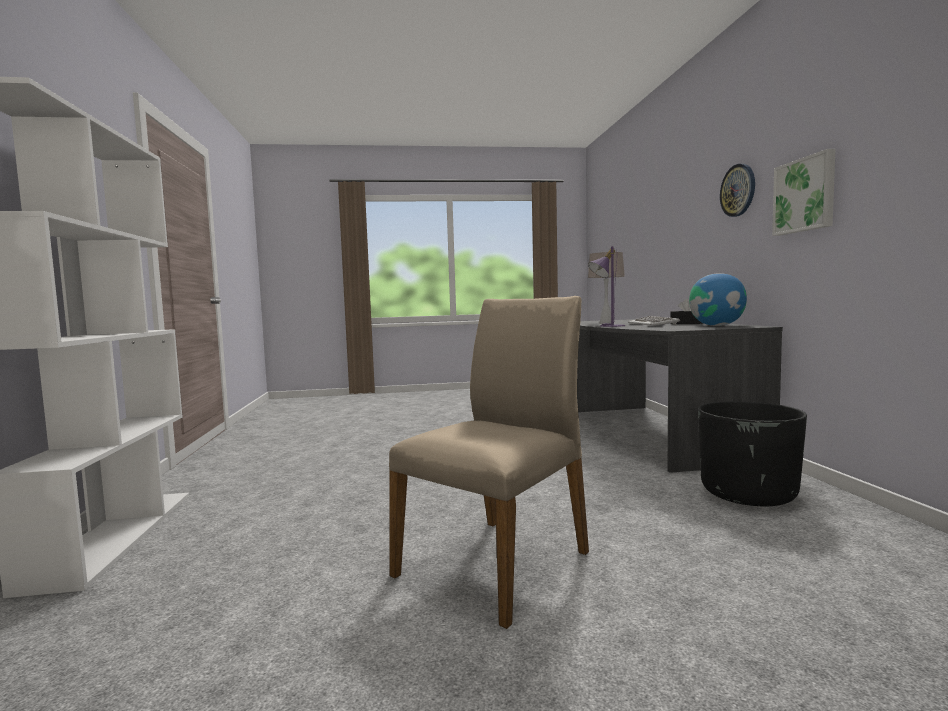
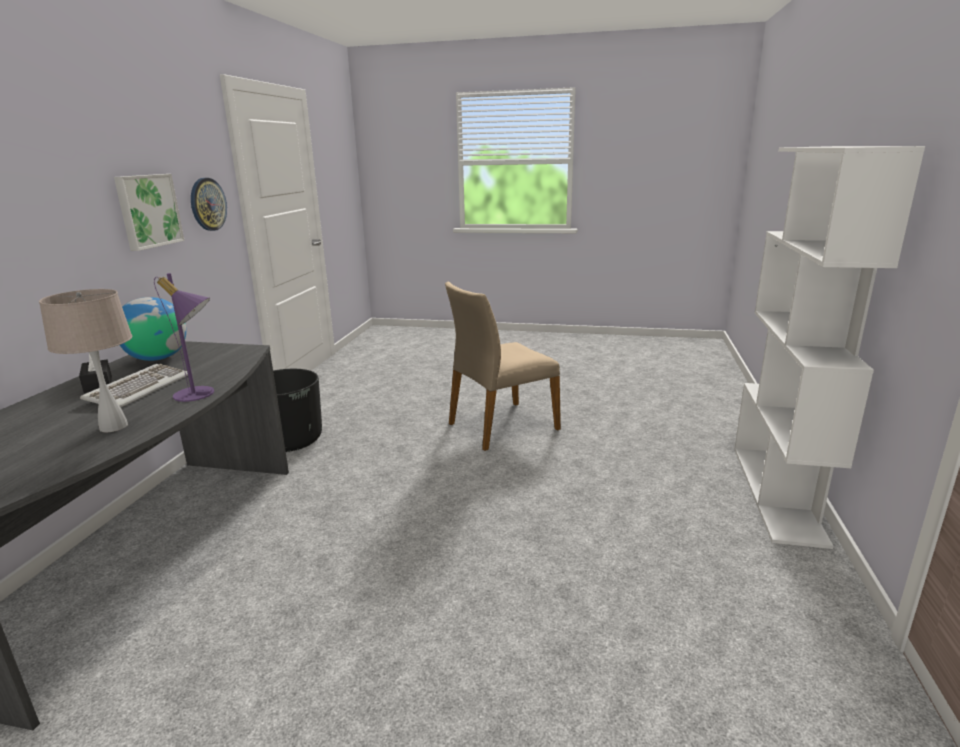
camera: 160 degrees left, 15 degrees up
(738, 190) = (51, 190): wall clock -> wall clock (207, 204)

